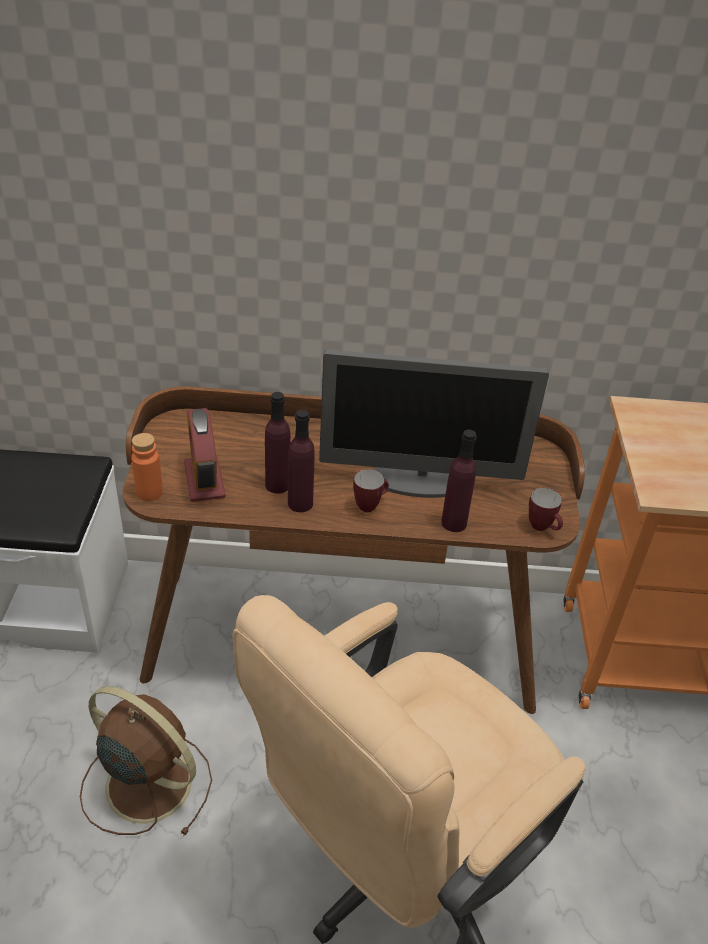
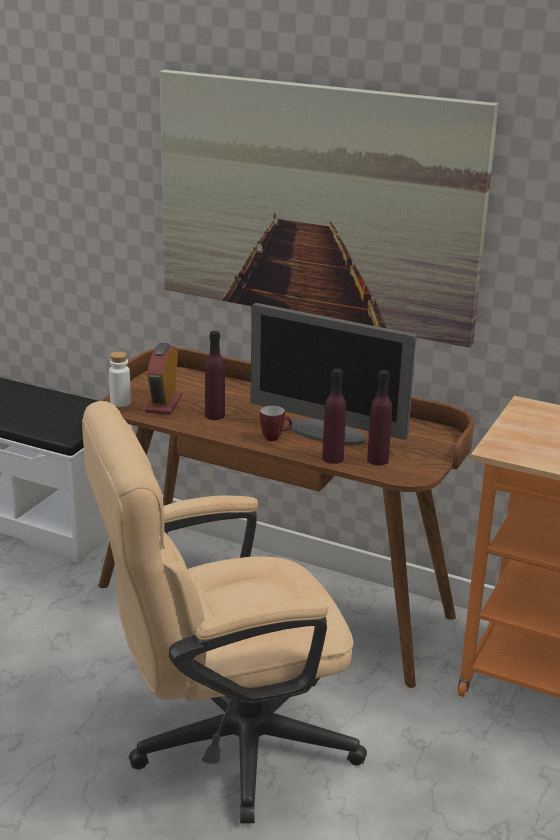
camera: 25 degrees right, 15 degrees down
(145, 782) = (64, 643): brown fan -> none
(149, 492) = (120, 403): orange bottle -> white bottle
(300, 503) = (223, 427): purple bottle -> purple bottle (377, 460)
(367, 200) = (316, 204): none -> picture
(543, 528) = (404, 475): mug -> none

